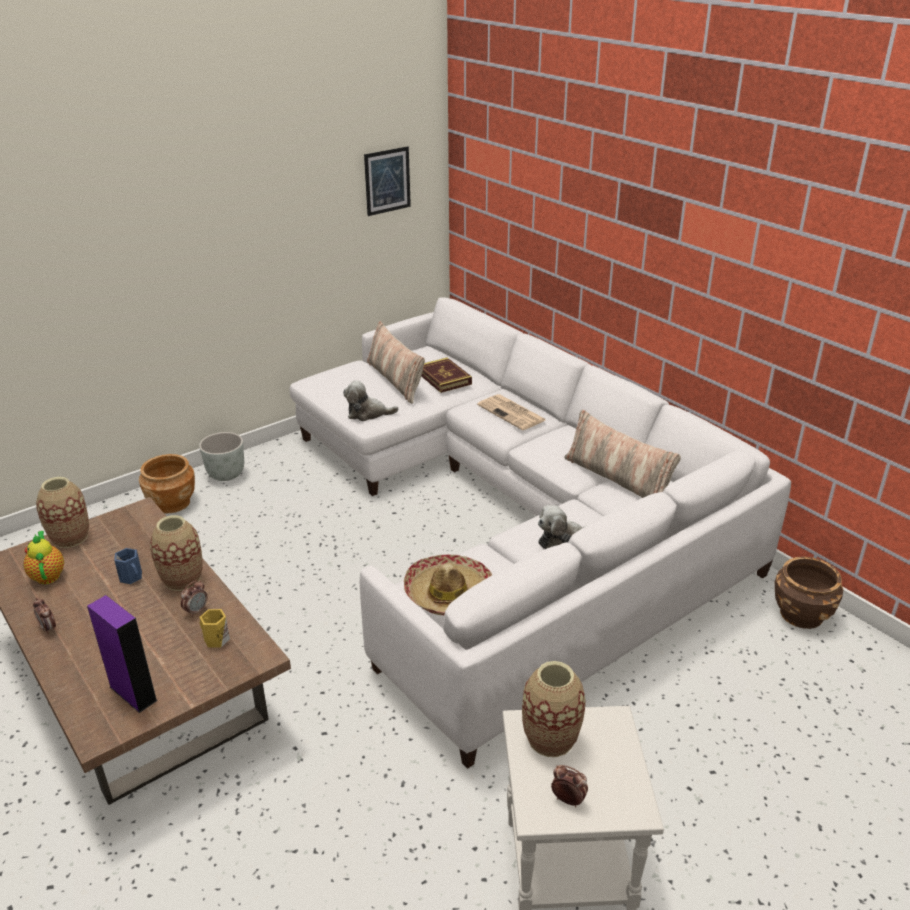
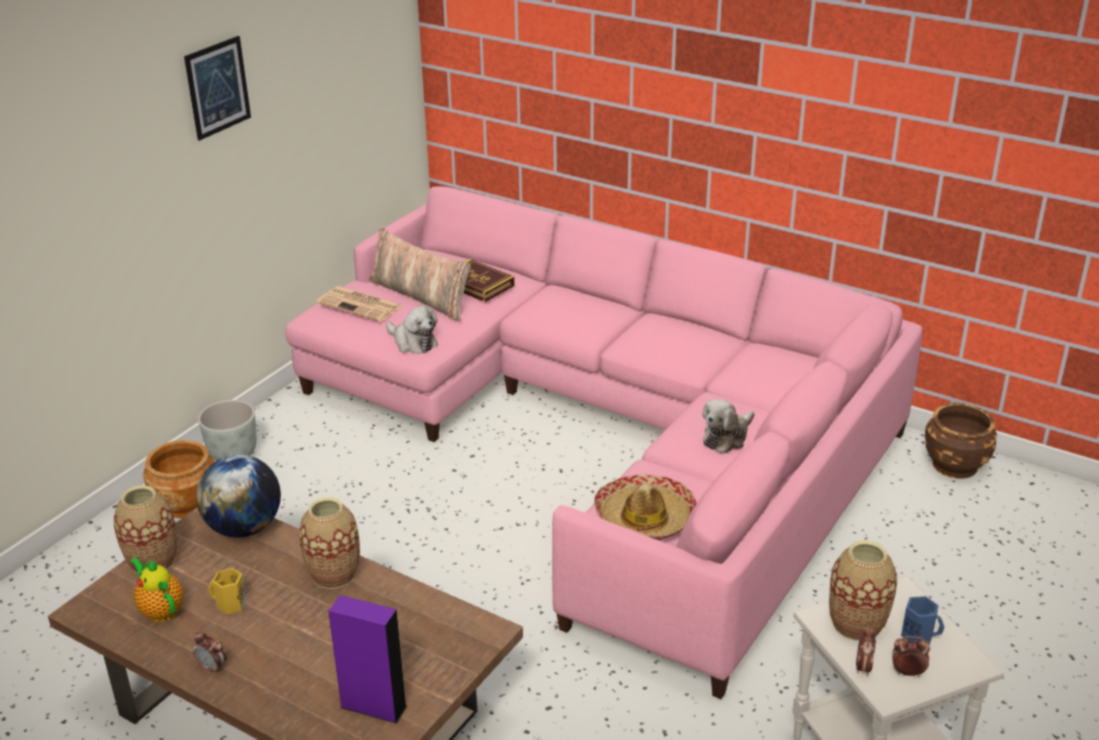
camera: 20 degrees left, 0 degrees up
(132, 576) = (270, 586): blue mug -> blue mug (918, 634)
(148, 527) = (244, 528): none -> globe
(196, 611) = (378, 604): alarm clock -> alarm clock (863, 667)
(215, 639) = (424, 627): yellow mug -> yellow mug (230, 604)
(367, 413) = (413, 342): plush toy -> plush toy turned 120 degrees counterclockwise
(387, 181) = (362, 53): picture -> picture (217, 87)
(510, 518) = (608, 433): white sofa -> pink sofa
(512, 413) = (582, 311): newspaper -> newspaper (361, 305)
(618, 479) = (741, 361): pillow -> none

